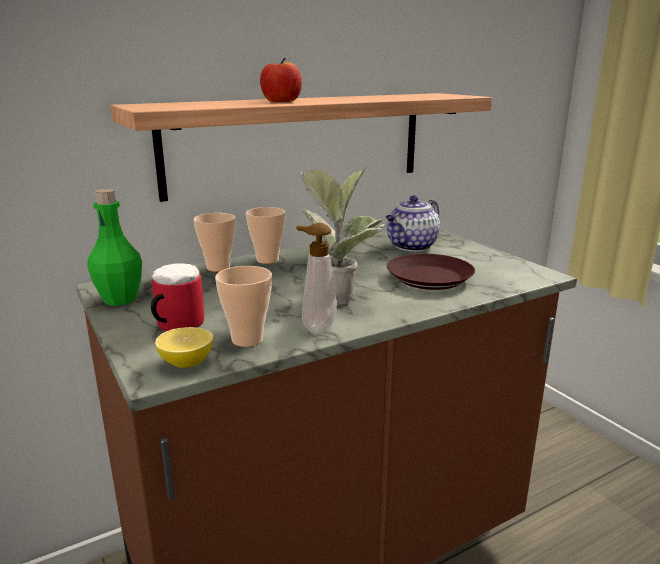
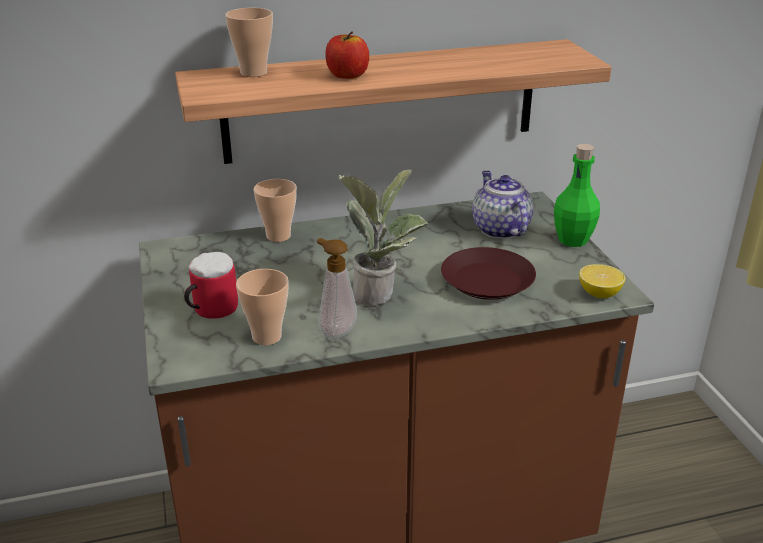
camera: 15 degrees right, 10 degrees up
(120, 299) = (172, 268): green bottle -> green bottle (572, 240)
(186, 362) = (205, 354): lemon -> lemon (599, 293)
(267, 260) = (332, 231): cup -> cup (253, 73)
(411, 246) = (499, 229): teapot -> teapot turned 105 degrees clockwise

